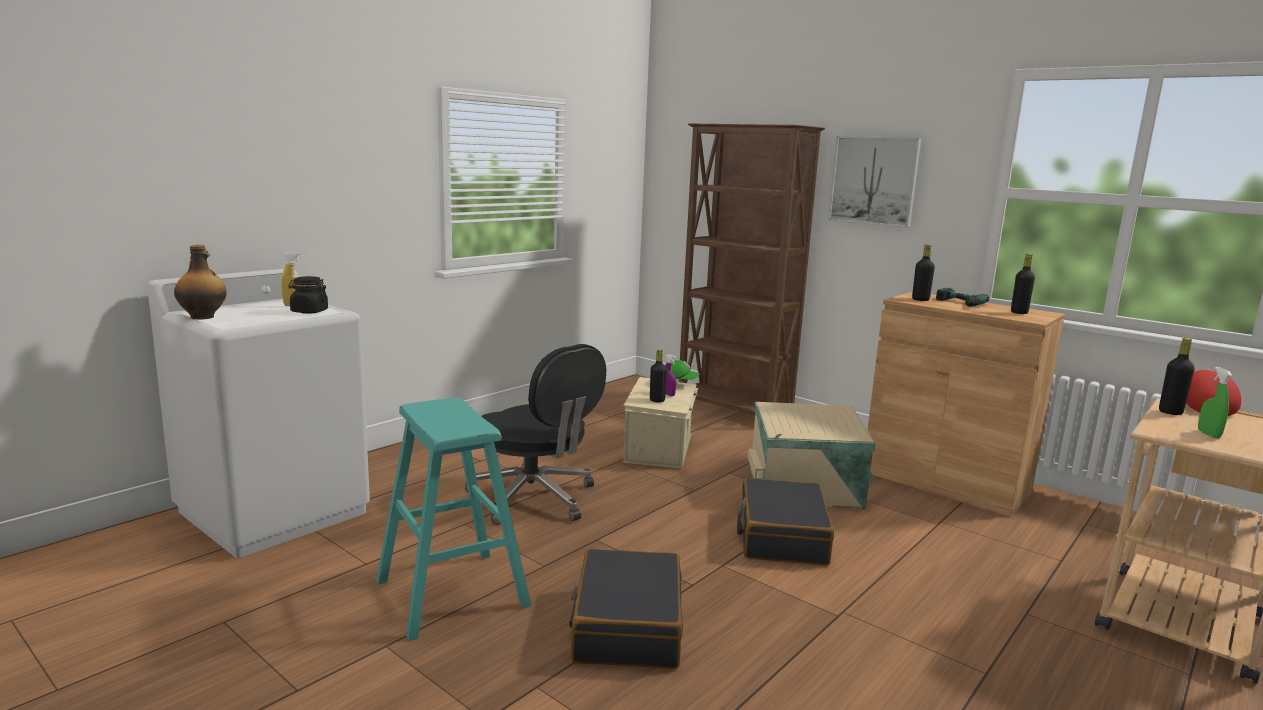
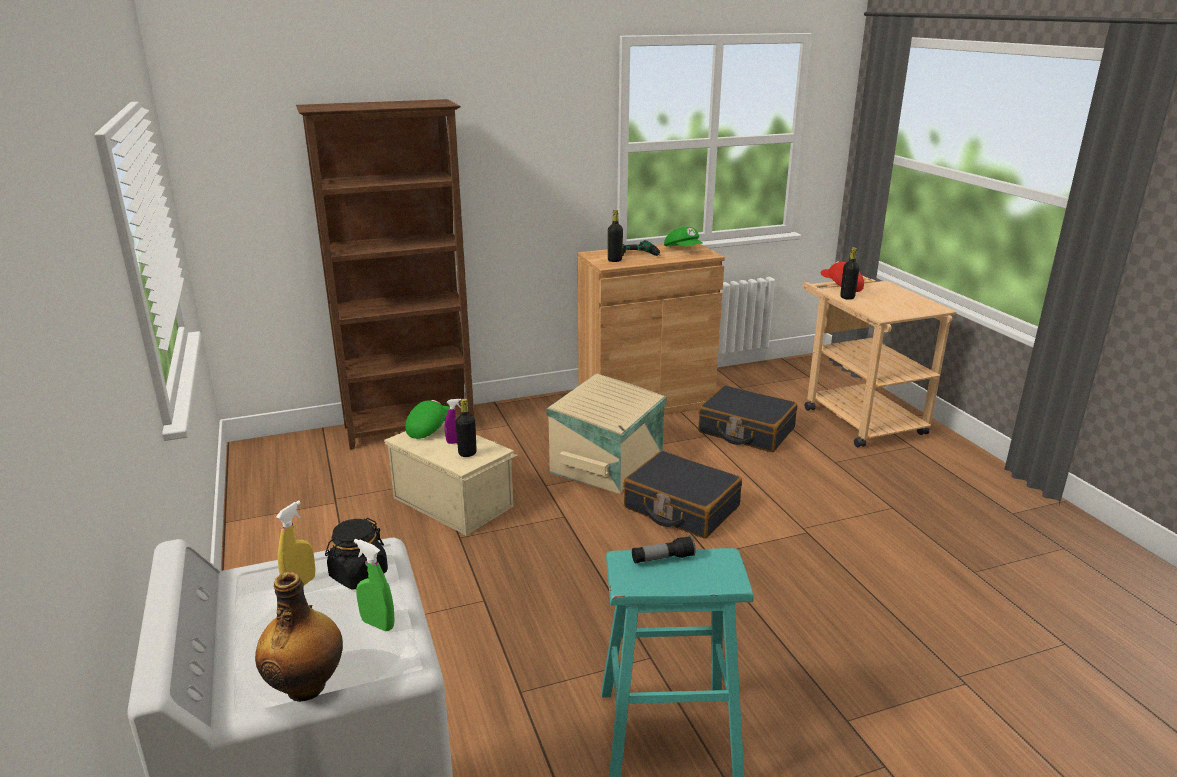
camera: 60 degrees left, 10 degrees up
(460, 411) = (662, 559): none -> flashlight
(534, 498) = (500, 621): black office chair -> none
(627, 626) = (777, 639): black suitcase -> black suitcase (746, 431)
(874, 180) = (507, 150): picture -> none
(1019, 312) = (683, 250): black bottle -> green cap
(1208, 434) = (890, 305): green spray bottle -> green spray bottle (378, 624)

